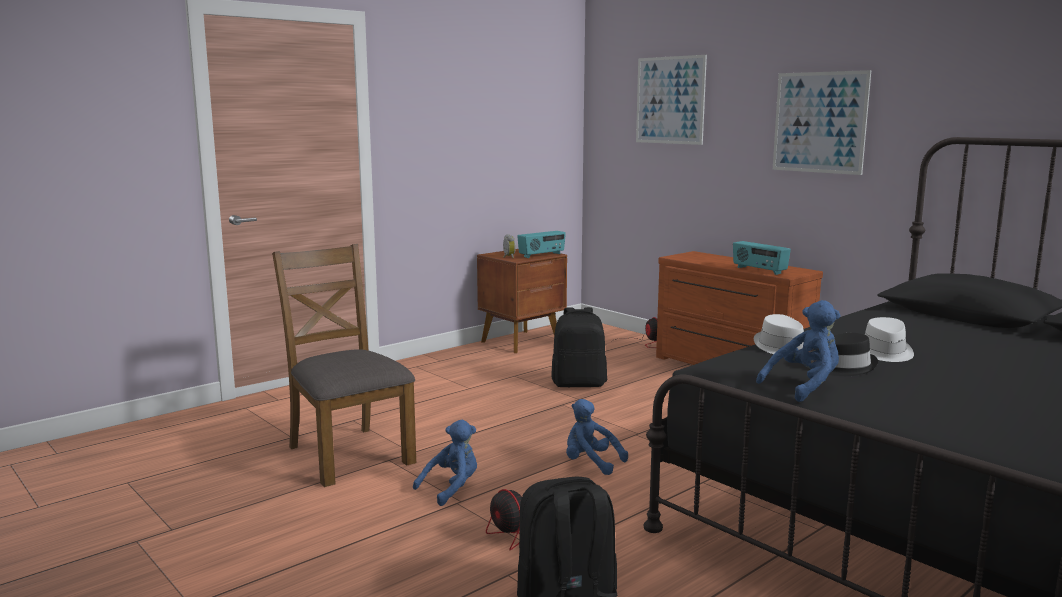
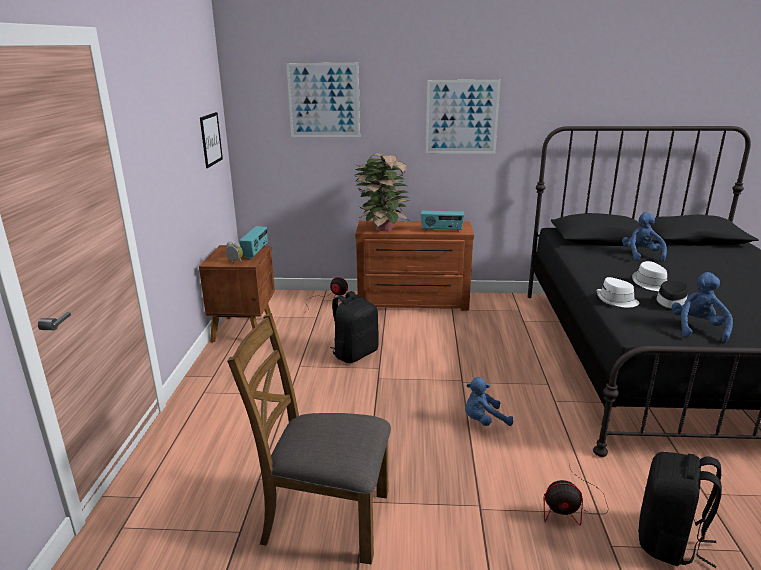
camera: 45 degrees left, 10 degrees up
(451, 488) = (454, 498): blue plush toy -> blue plush toy (641, 255)
(542, 135) = (211, 139): none -> picture
(696, 258) = (382, 228): none -> potted plant

